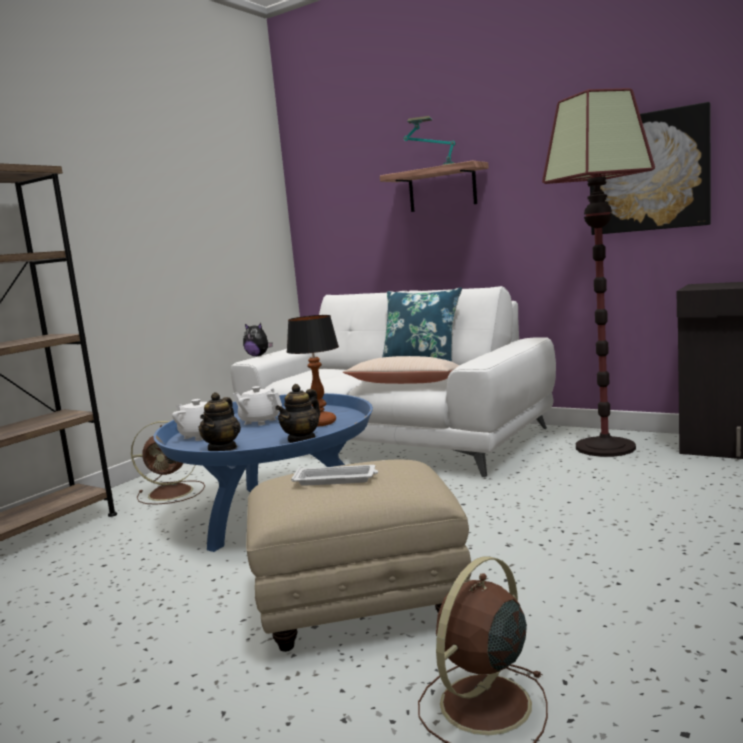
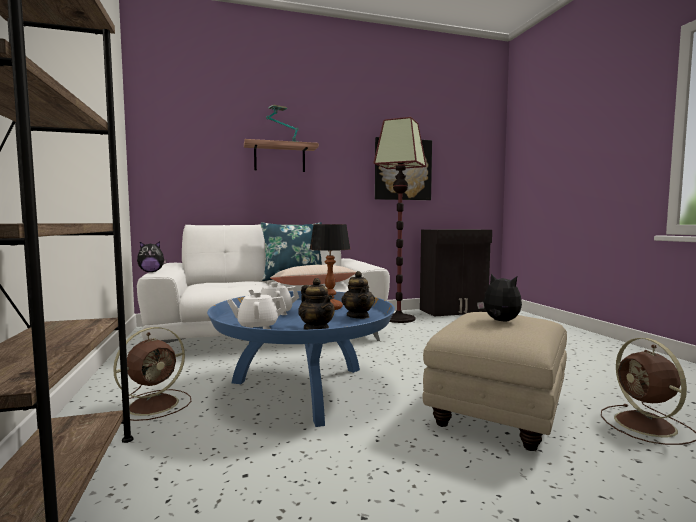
camera: 50 degrees left, 5 degrees down
(336, 480) = (500, 321): white tray -> plush toy

